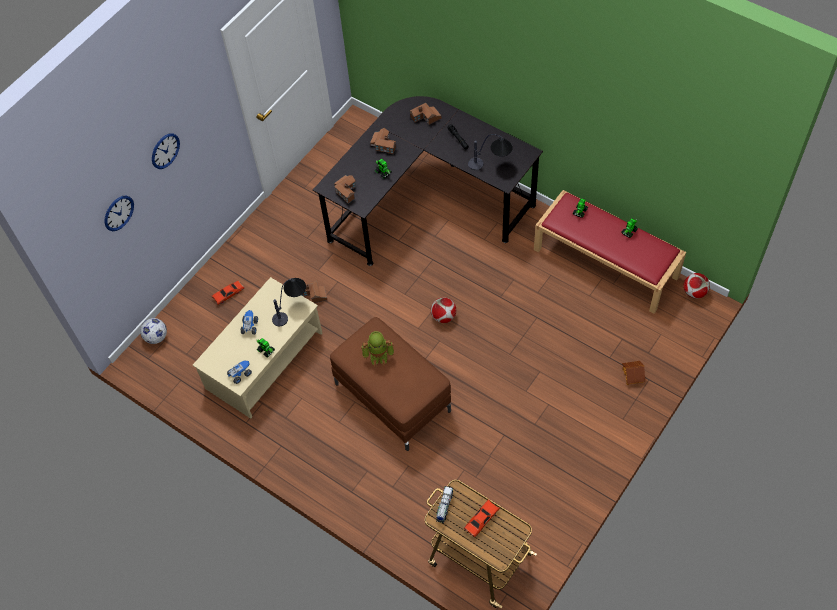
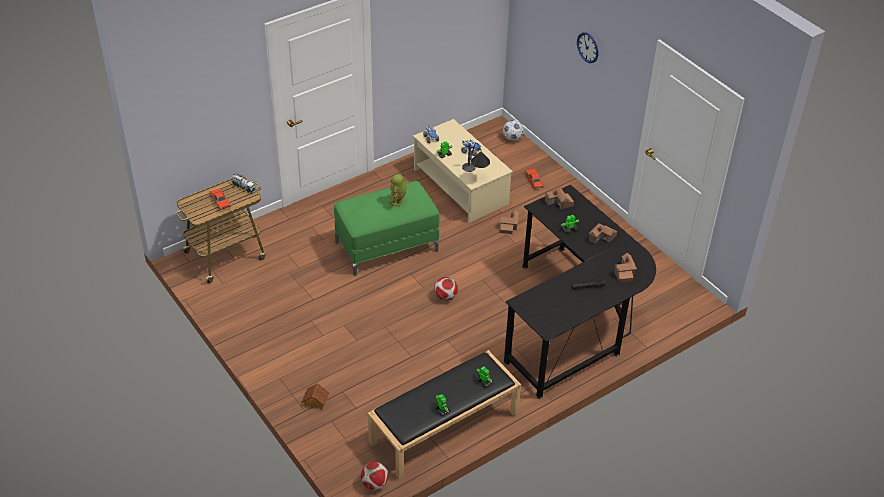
camera: 105 degrees right, 15 degrees down
(118, 213) = (547, 31): wall clock -> none
(393, 397) = (386, 247): brown ottoman -> green ottoman
(491, 164) = (545, 300): table lamp -> none
(606, 263) = (443, 428): red bench -> black bench

